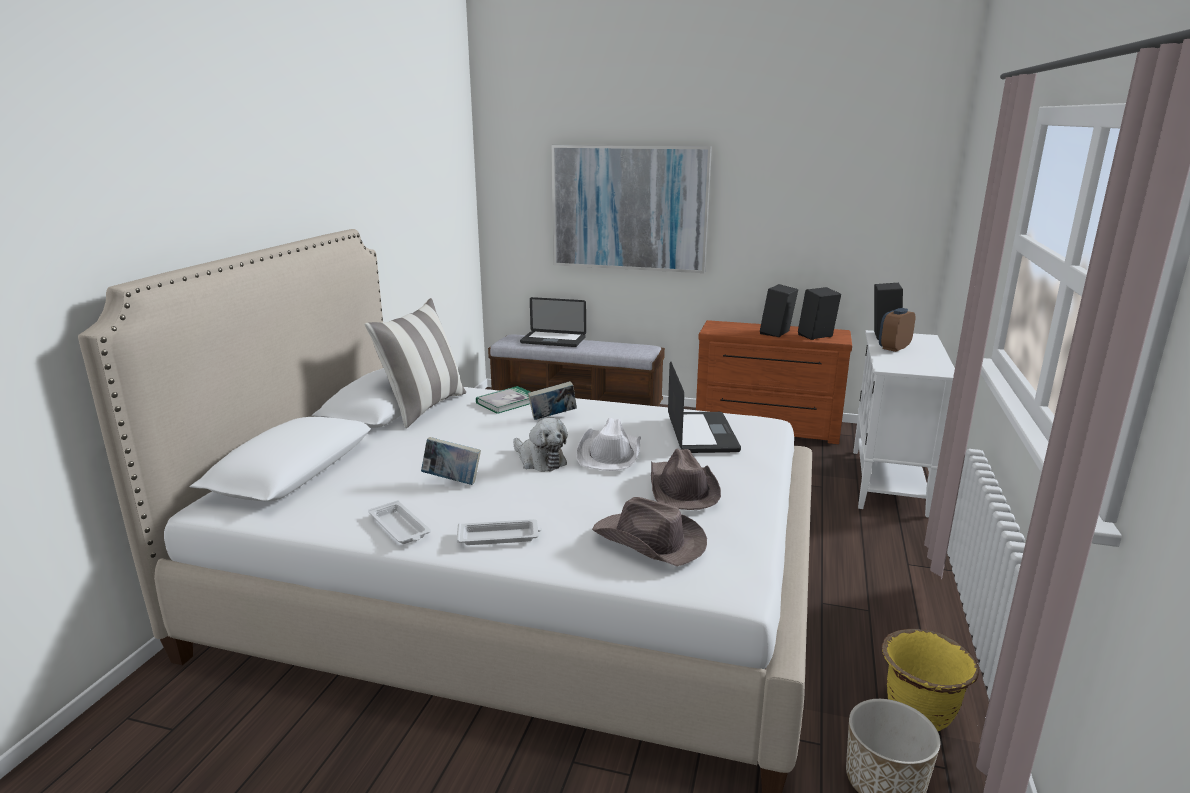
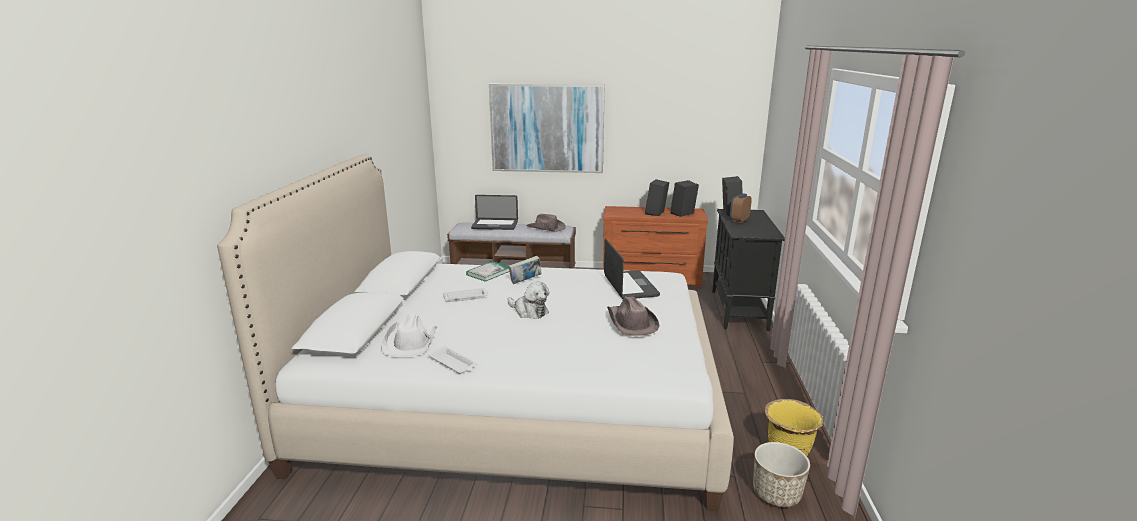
camera: 10 degrees left, 0 degrees up
(423, 408) = (429, 281): pillow -> none
(452, 481) = (475, 330): book -> none
(500, 537) = (524, 363): white tray -> white tray (466, 297)
(610, 453) = (574, 303): white hat -> white hat (410, 342)
(649, 541) = (623, 357): brown hat -> brown hat (546, 228)
(888, 482) = (739, 310): white cabinet -> black cabinet

